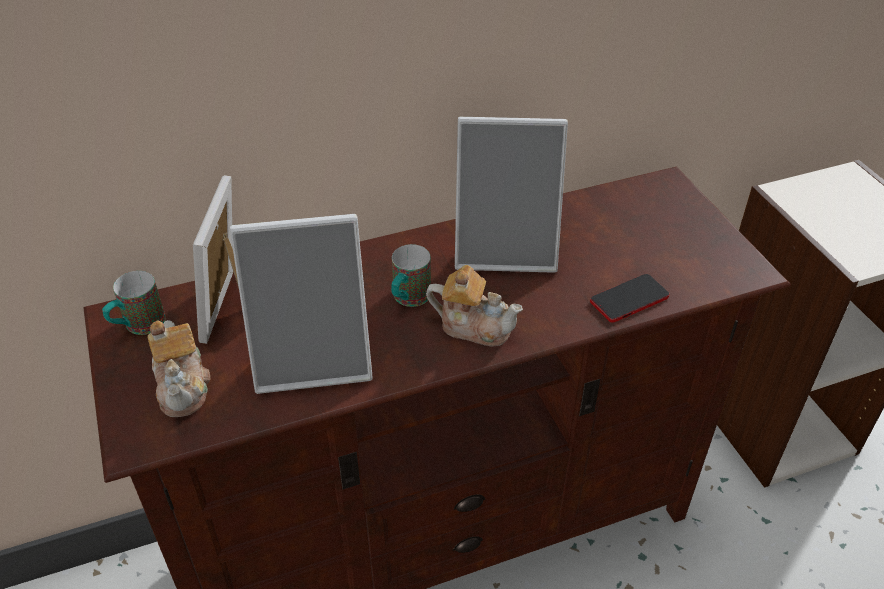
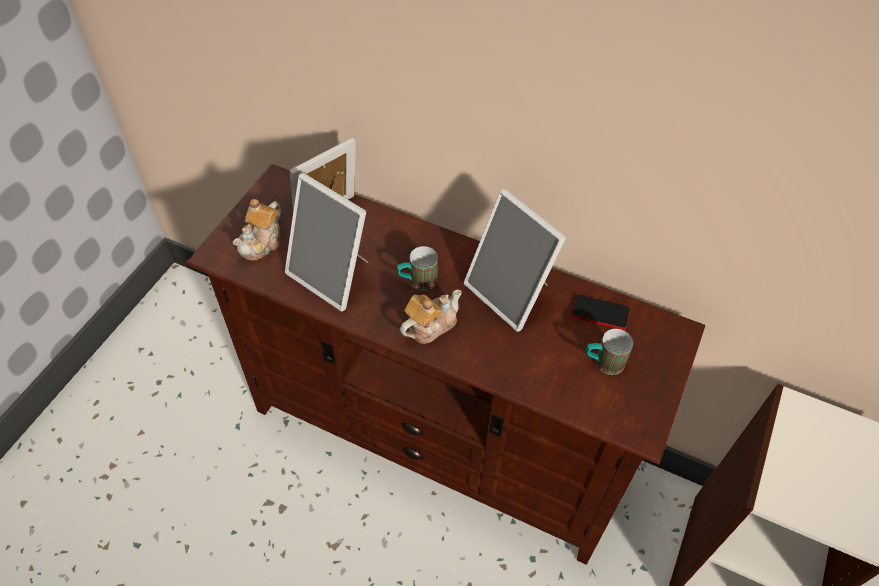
camera: 45 degrees right, 10 degrees up
(138, 326) = (280, 193): mug -> mug (603, 363)
(474, 326) = (430, 325): teapot -> teapot turned 105 degrees counterclockwise
(629, 299) = (537, 384): phone -> phone (599, 313)

